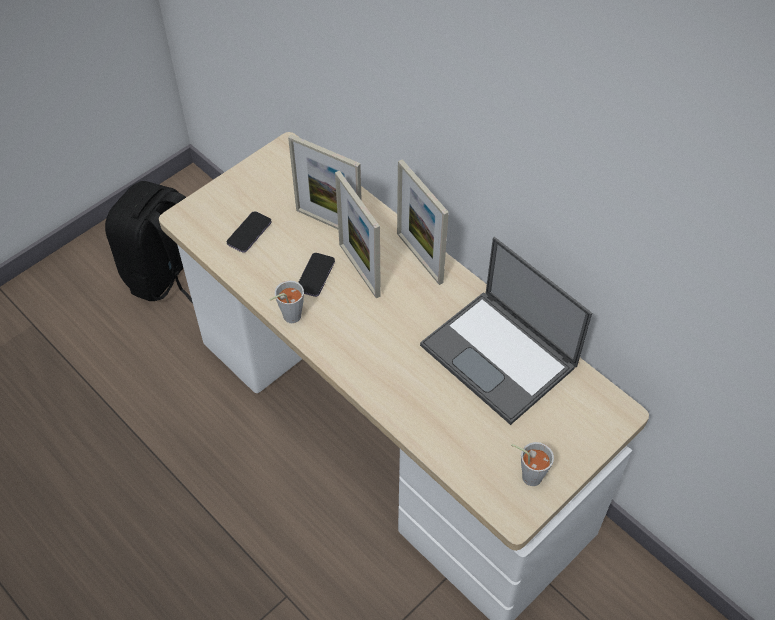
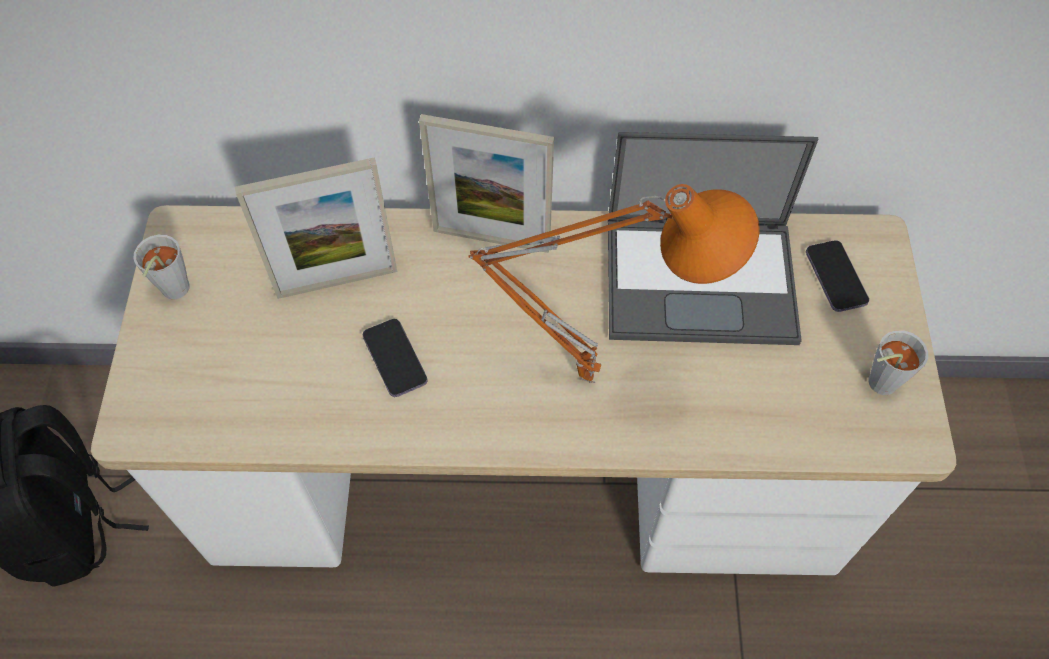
camera: 45 degrees left, 5 degrees up
(249, 233) = (248, 375): phone -> phone (835, 277)
(288, 318) = (421, 439): grey cup -> grey cup (173, 293)
(359, 270) = (439, 309): picture frame -> none
(391, 353) = (588, 375): none -> orange table lamp

